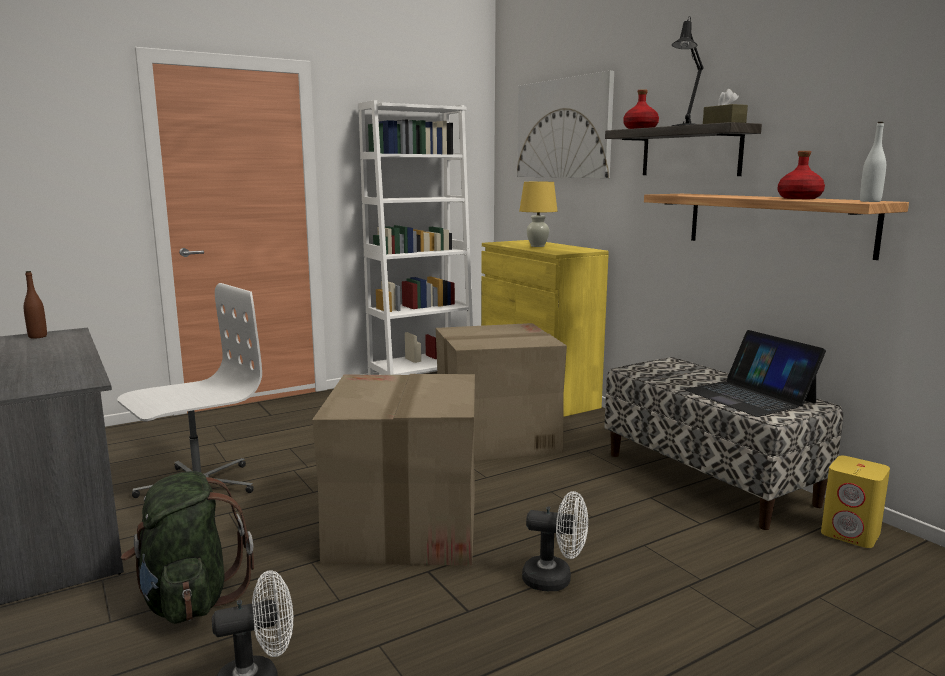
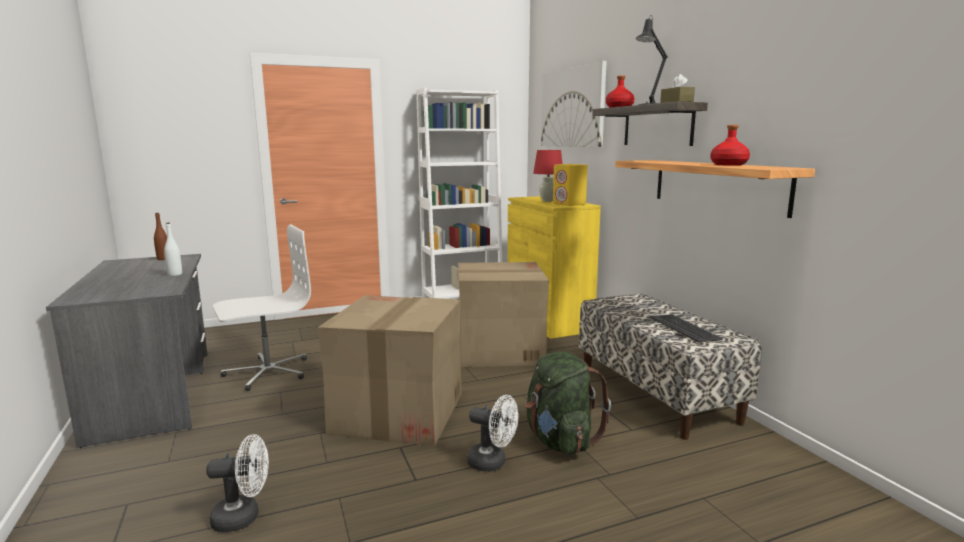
camera: 10 degrees right, 0 degrees up
(189, 600) = (226, 451): green backpack -> green backpack (560, 440)
(537, 246) = (547, 201): yellow table lamp -> red table lamp
(749, 396) = (684, 328): laptop -> keyboard
(851, 534) = (758, 449): yellow speaker -> yellow speaker (569, 204)
(870, 201) = (778, 168): white bottle -> white bottle (175, 274)

